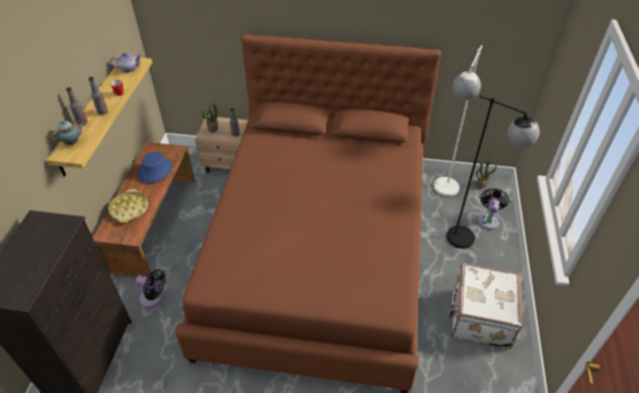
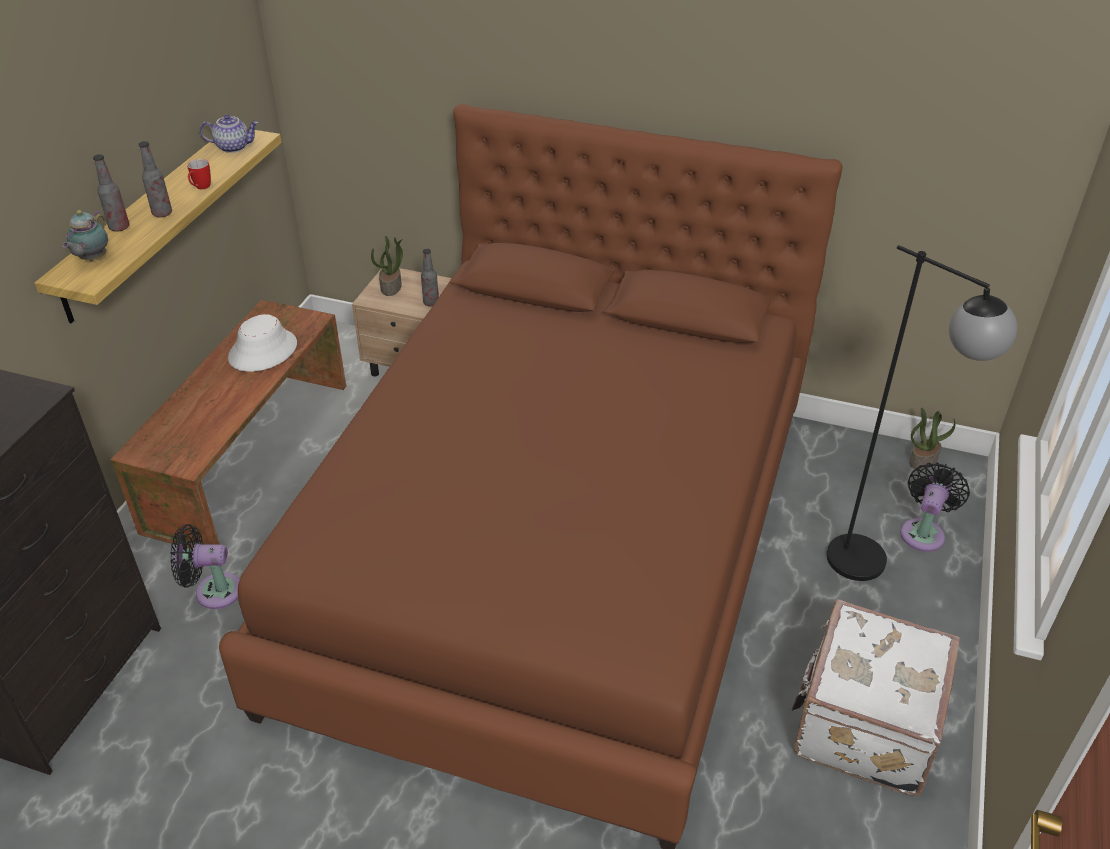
camera: 10 degrees right, 5 degrees down
(73, 143) = (92, 259): teapot -> teapot turned 135 degrees clockwise
(129, 209) = (196, 413): yellow tray -> none
(154, 298) = (213, 591): black fan -> black fan turned 150 degrees clockwise
(155, 170) = (263, 351): blue hat -> white hat
(443, 193) = (837, 469): white floor lamp -> none

